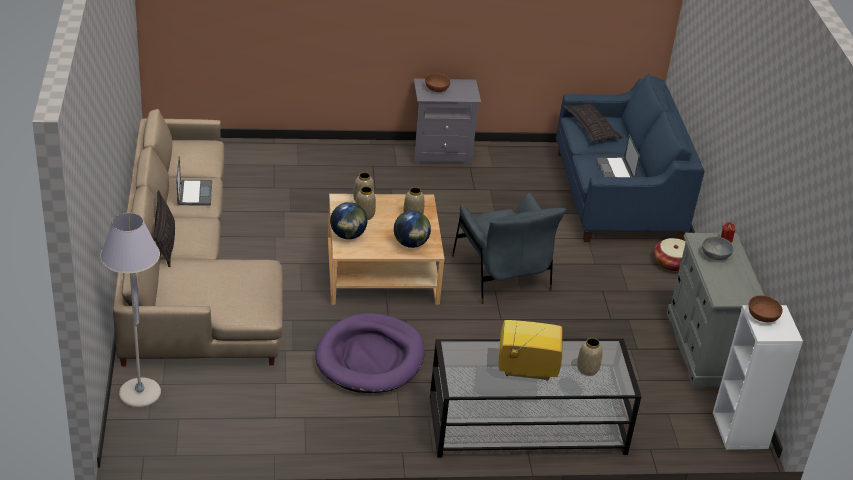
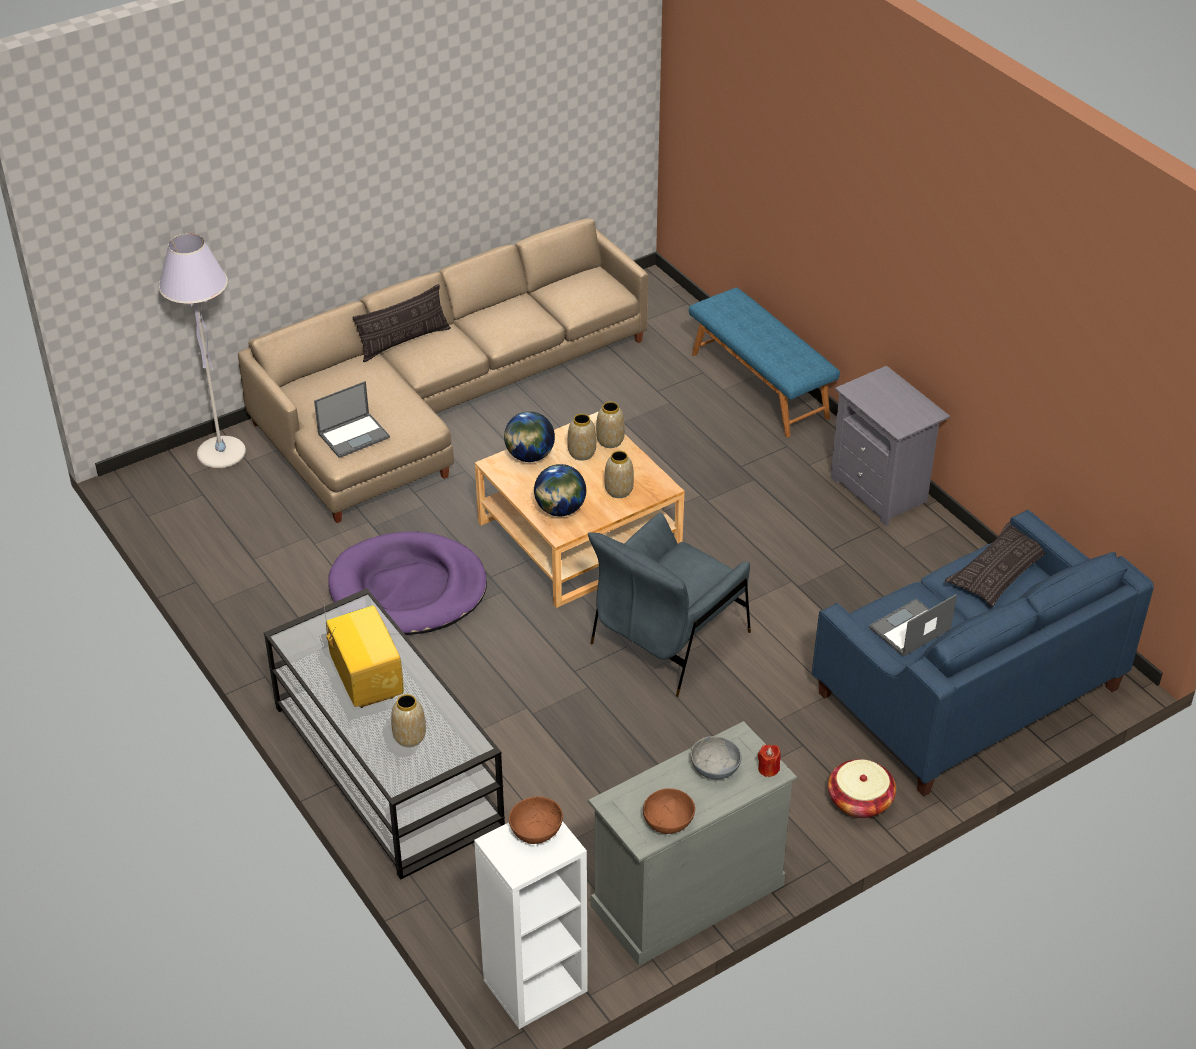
camera: 65 degrees right, 5 degrees up
(194, 193) = (508, 321): laptop -> laptop (354, 435)
(308, 151) = (760, 385): none -> blue bench
(437, 89) = (883, 392): brown bowl -> brown bowl (669, 821)

